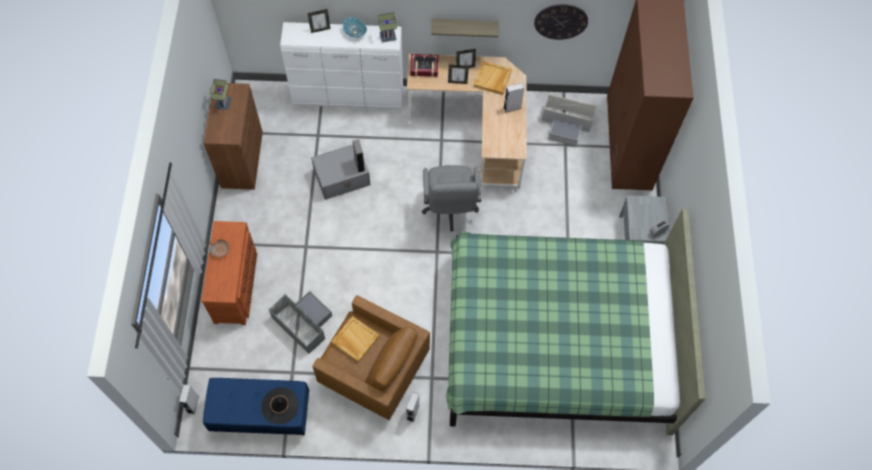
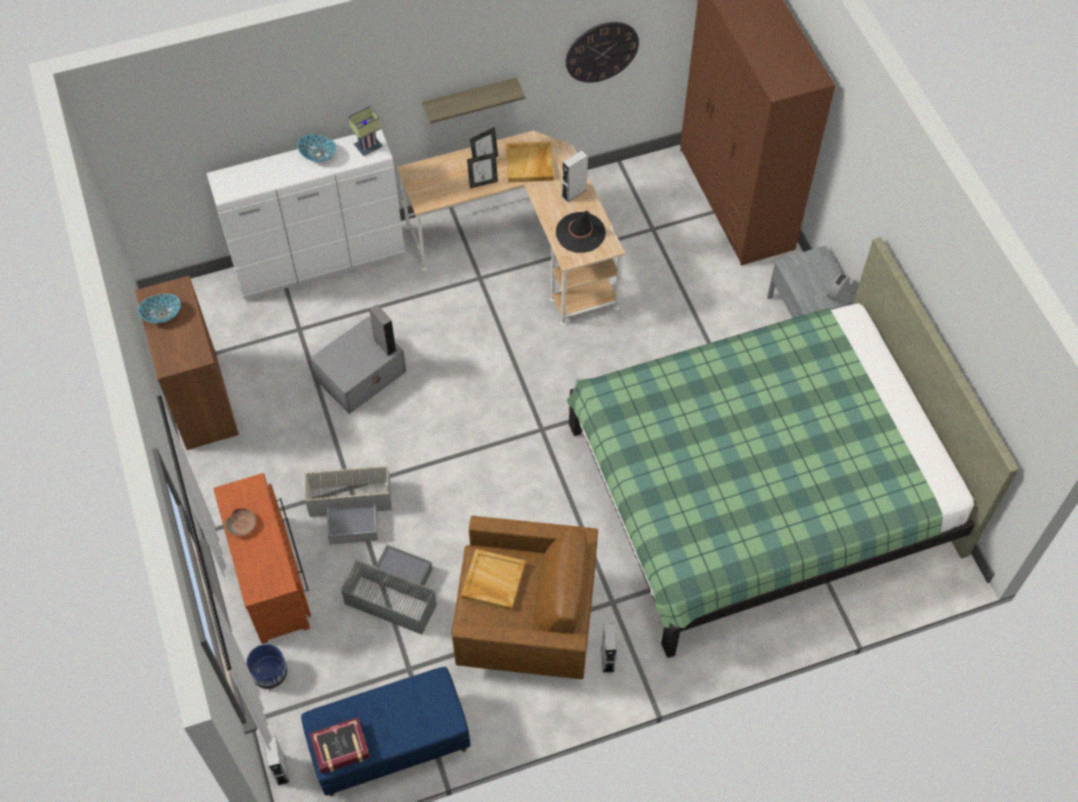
camera: 20 degrees left, 5 degrees down
(211, 343) = (269, 673): none -> blue planter
(223, 103) = (162, 314): table lamp -> bowl
(280, 406) = (424, 713): black hat -> black hat (580, 233)
(320, 29) = (266, 166): picture frame -> none
(424, 67) = (427, 179): book -> book (340, 748)
(450, 209) = (534, 367): grey office chair -> none
(567, 123) = (642, 200): grey storage box -> grey storage box (352, 507)

